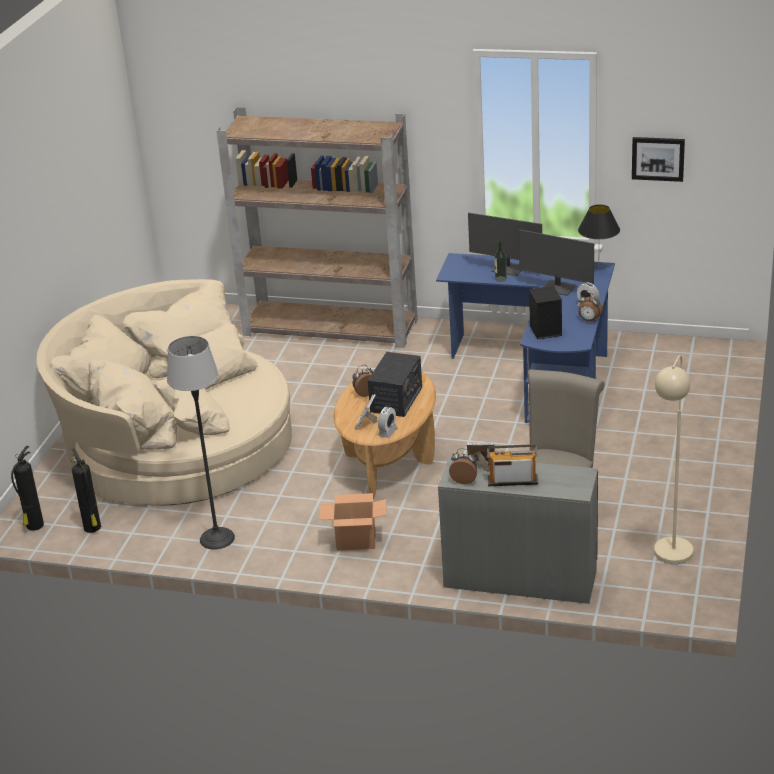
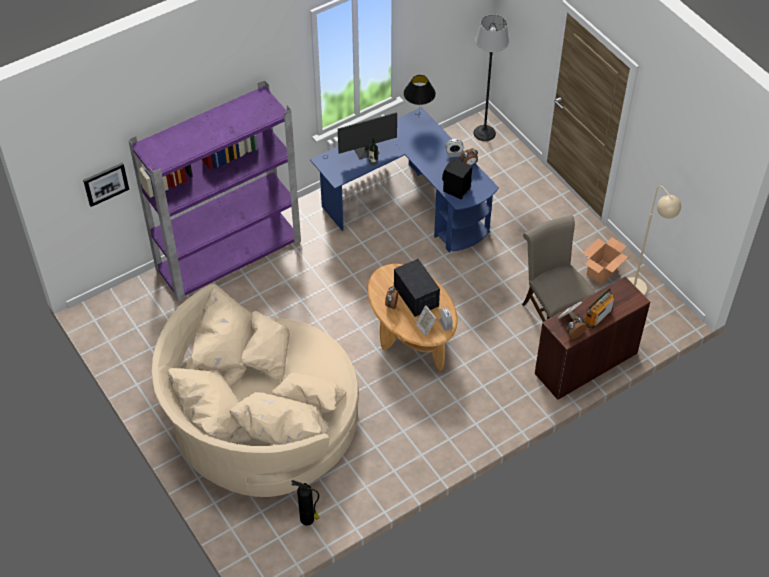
camera: 50 degrees left, 20 degrees up
(34, 526) = (268, 548): fire extinguisher -> none
(217, 538) = (394, 466): floor lamp -> floor lamp (484, 133)
(330, 327) = (229, 255): brown bookcase -> purple bookcase
(355, 541) = (472, 406): cardboard box -> cardboard box (601, 272)
(520, 577) = (585, 363): grey desk -> brown desk
(558, 288) = (417, 149): monitor -> none
(658, 158) = (436, 24): picture -> picture (105, 183)

